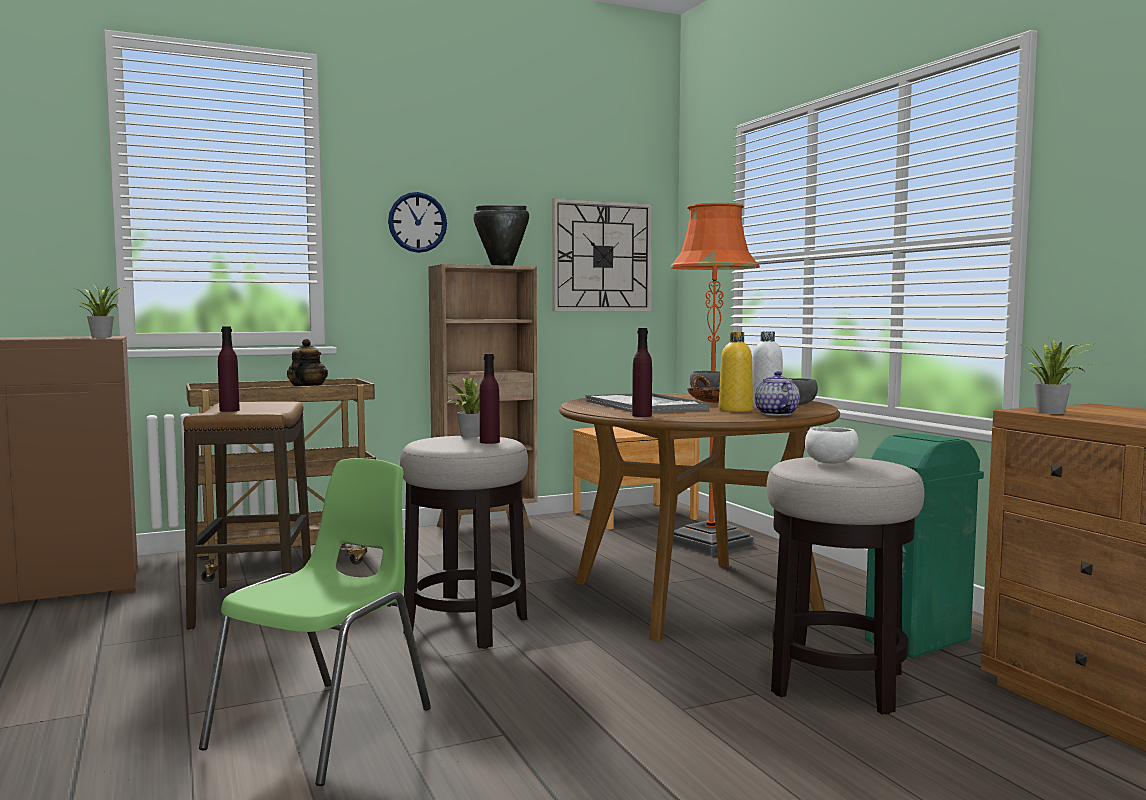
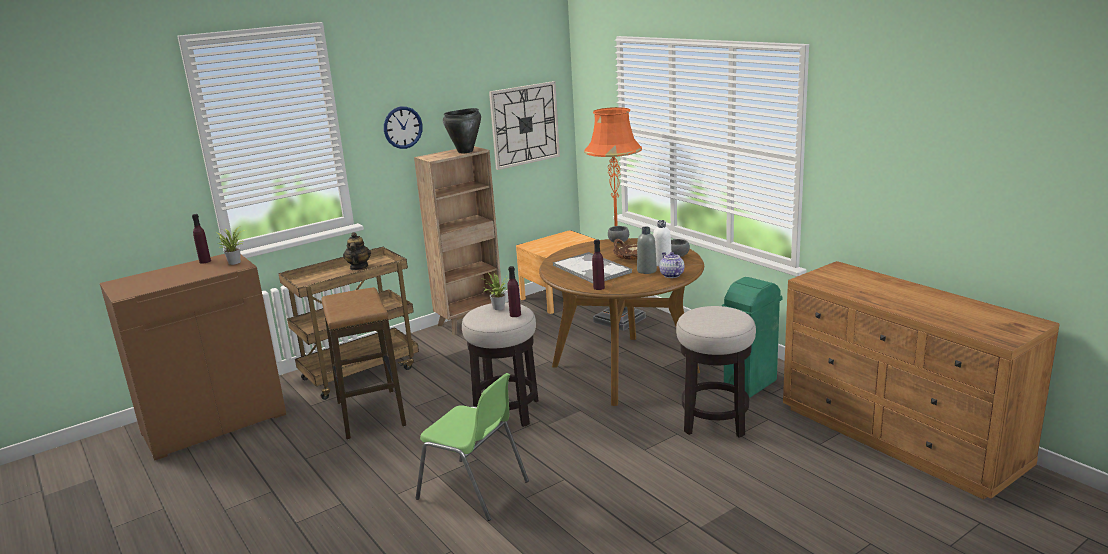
camera: 10 degrees left, 15 degrees up
(229, 410) = (350, 311): purple bottle -> purple bottle (205, 261)
(326, 728) = (474, 490): green chair -> green chair turned 105 degrees clockwise
(735, 410) = (646, 271): yellow bottle -> grey bottle
(832, 463) = (710, 318): white bowl -> none
(1053, 412) = (816, 282): potted plant -> none

